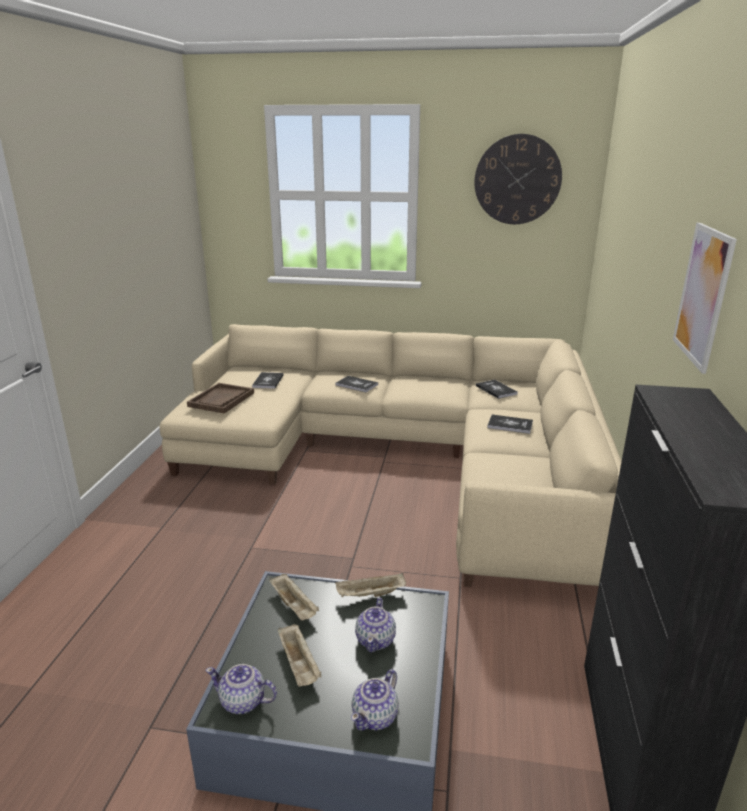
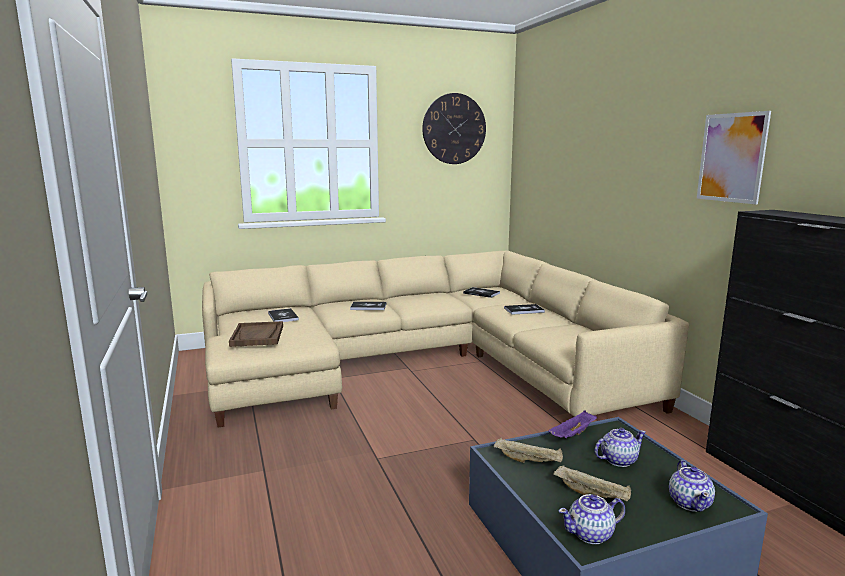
camera: 30 degrees left, 10 degrees down
(370, 595) = (573, 435): beige tray -> purple tray
(376, 640) = (618, 460): teapot -> teapot turned 90 degrees counterclockwise

